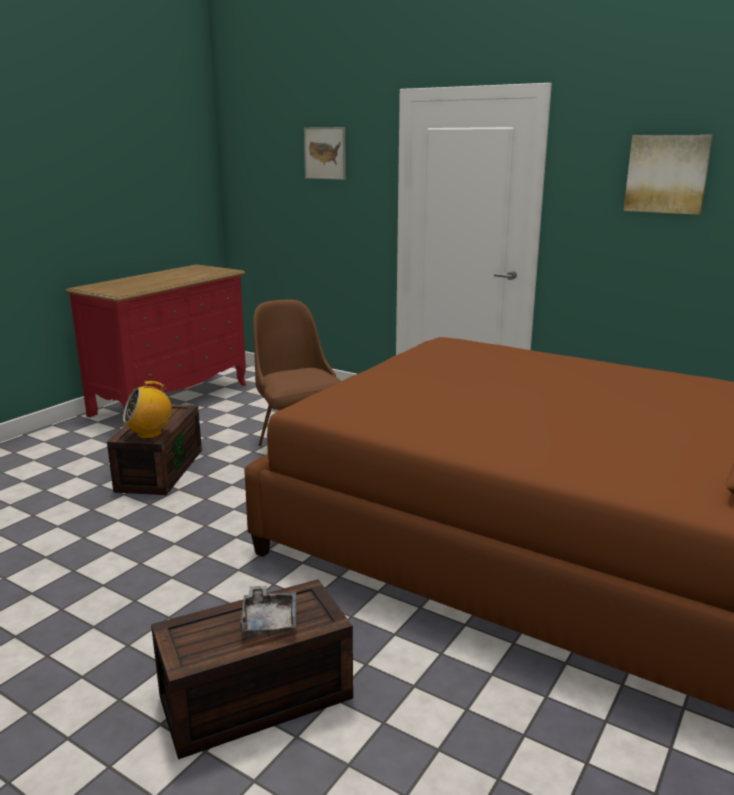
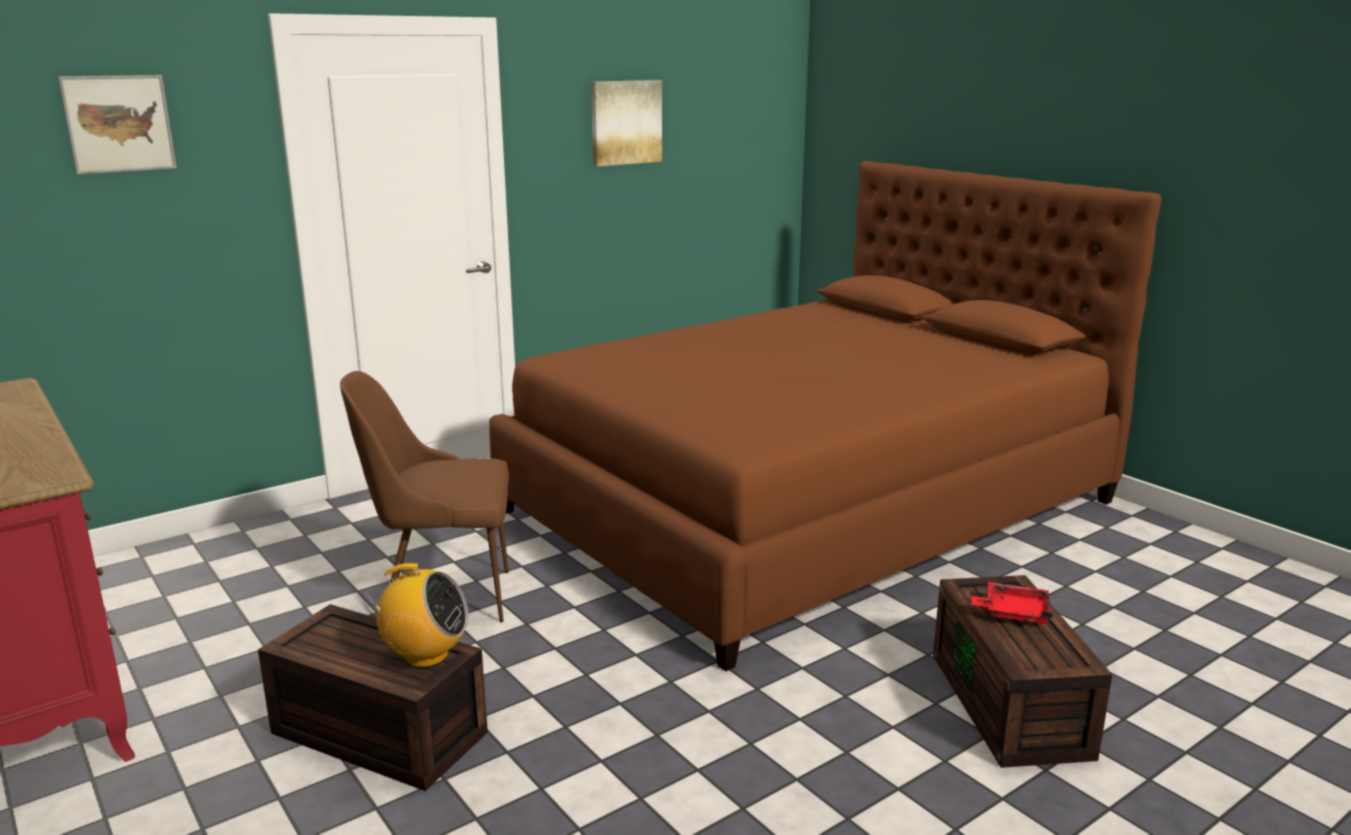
camera: 70 degrees left, 0 degrees up
(150, 434) = (425, 656): radio -> radio turned 75 degrees counterclockwise
(269, 620) = (1013, 612): grey tray -> red tray

